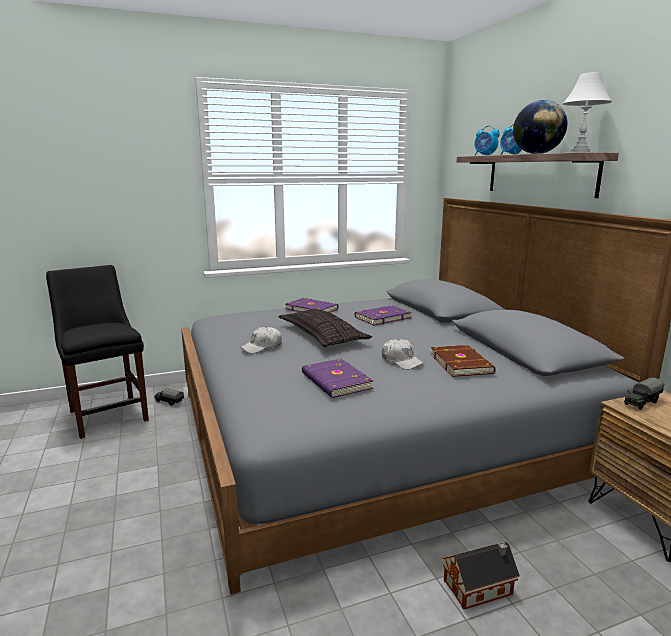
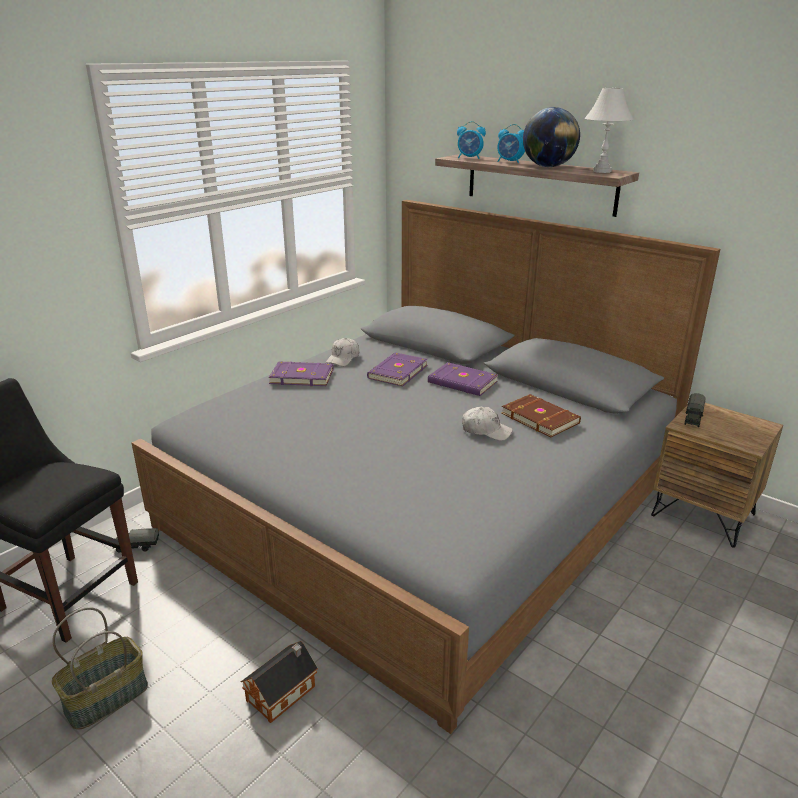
camera: 30 degrees left, 10 degrees up
(65, 474) = (107, 697): none -> basket
(262, 347) = (318, 451): white cap -> white cap (343, 358)
(322, 335) = (364, 415): pillow -> none
(335, 381) = (455, 477): purple book -> purple book (462, 383)
(480, 587) = (635, 626): toy house -> toy house (283, 692)

